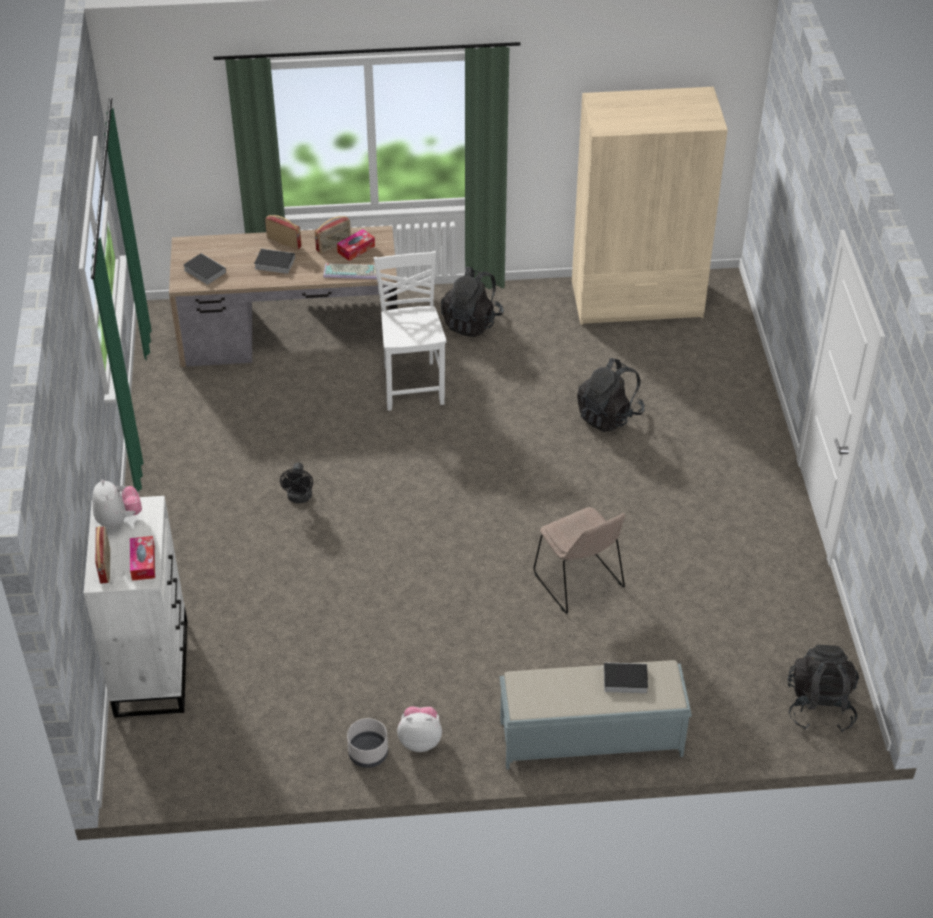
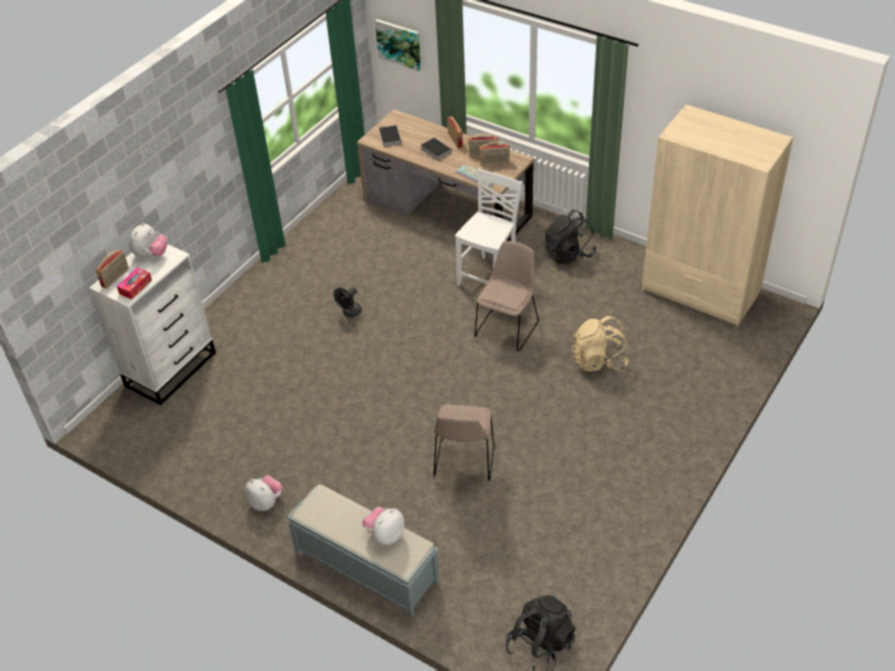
camera: 40 degrees right, 0 degrees up
(163, 150) = (399, 44): none -> picture
(356, 249) = (495, 163): tissue box -> radio
(367, 753) = (229, 491): grey planter -> none
(486, 428) = (507, 327): none -> beige chair
(609, 415) = (598, 360): black backpack -> beige backpack
(623, 680) = (385, 535): book -> plush toy

